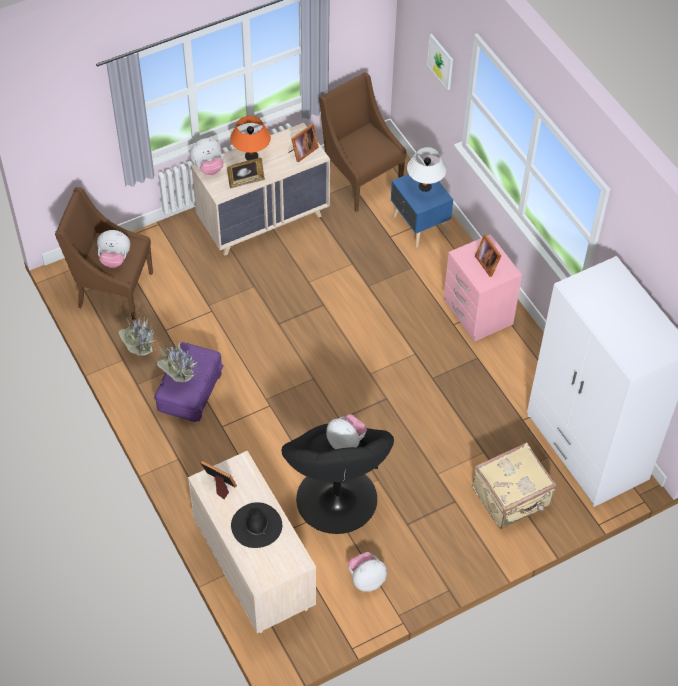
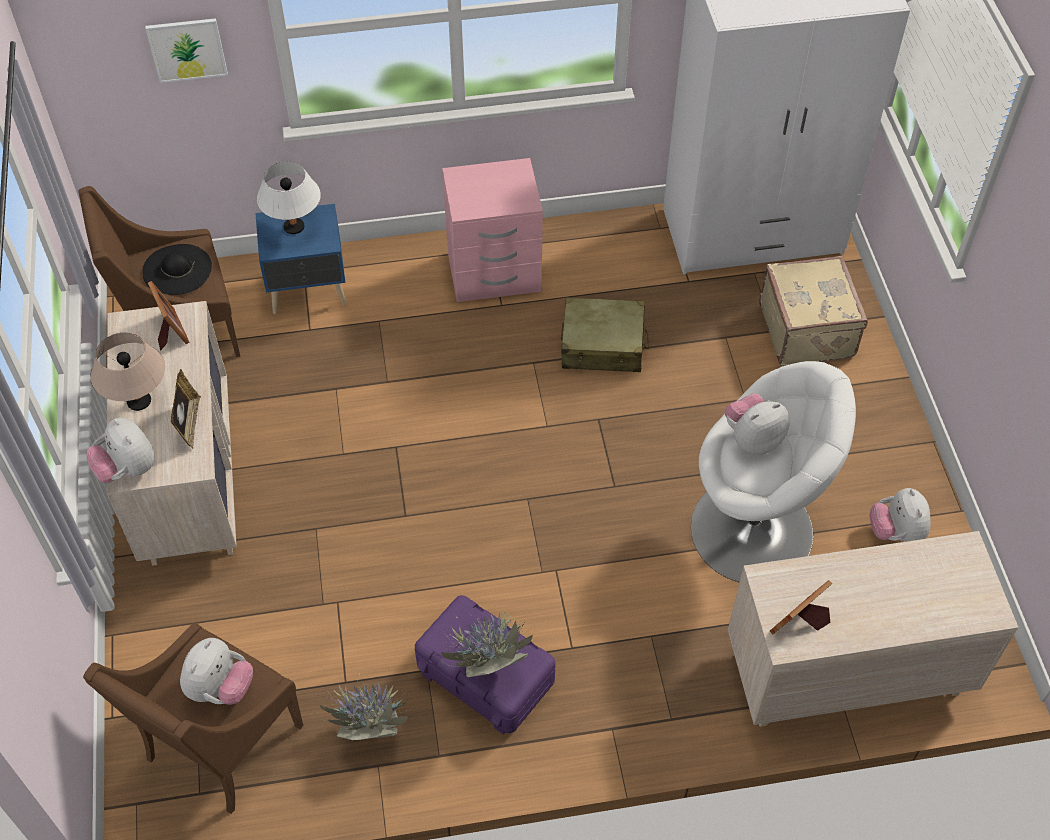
camera: 70 degrees left, 0 degrees up
(208, 168) = (127, 469): plush toy -> plush toy turned 150 degrees clockwise
(251, 157) = (139, 401): orange table lamp -> beige table lamp
(256, 525) = (889, 589): black hat -> black hat (177, 269)
(336, 500) = (754, 531): black armchair -> white armchair
(445, 386) = (603, 345): none -> beige suitcase
(488, 263) = (493, 186): picture frame -> none

